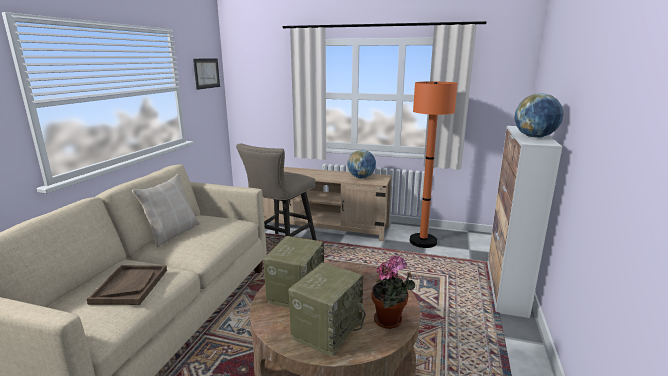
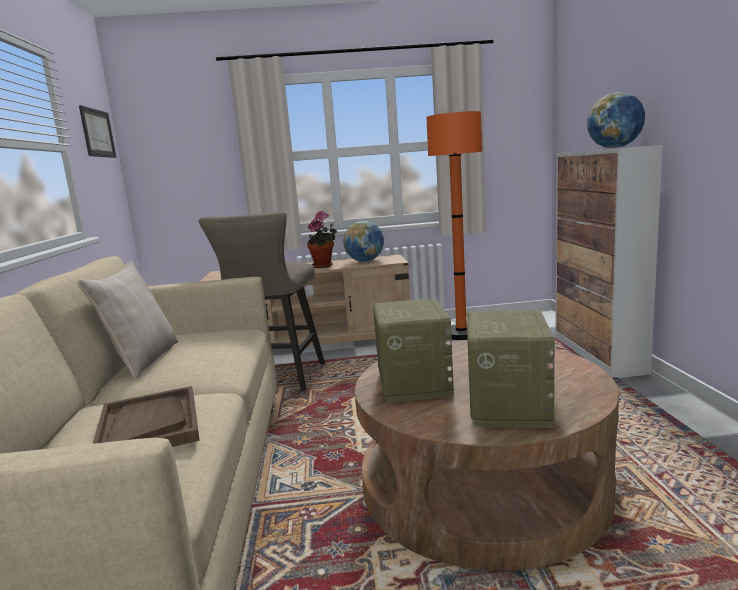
camera: 20 degrees left, 5 degrees down
(390, 321) = (573, 378): potted plant -> potted plant (324, 266)

